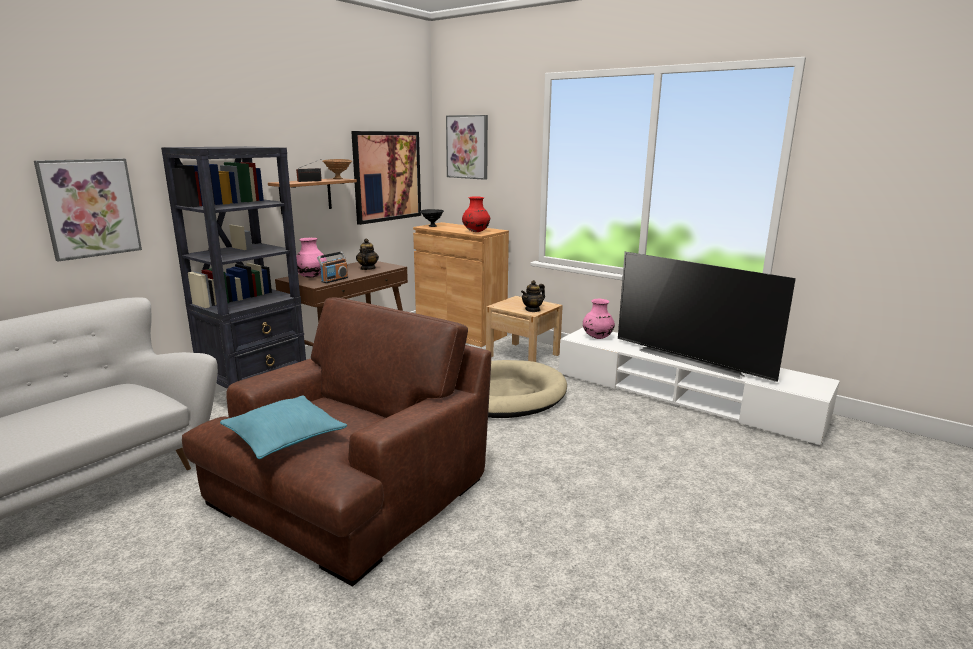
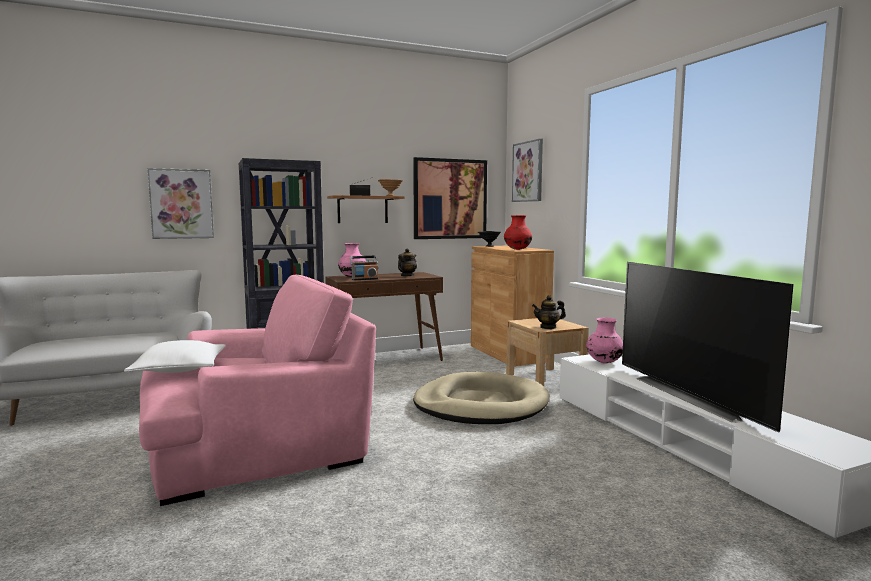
camera: 30 degrees right, 10 degrees down
(284, 437) = (179, 369): turquoise pillow -> white pillow
(350, 489) = (256, 442): brown armchair -> pink armchair

